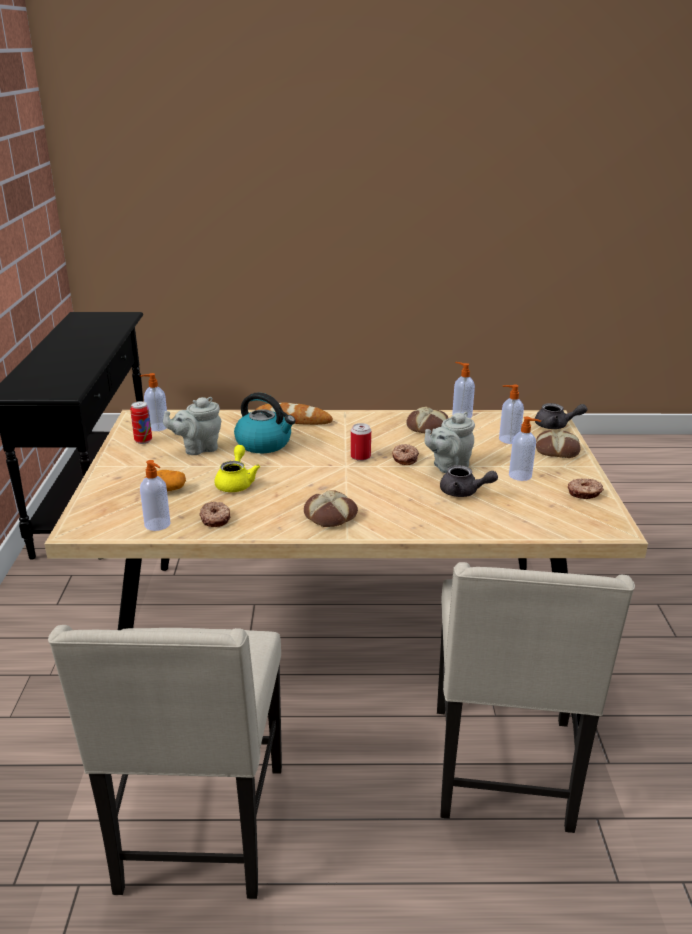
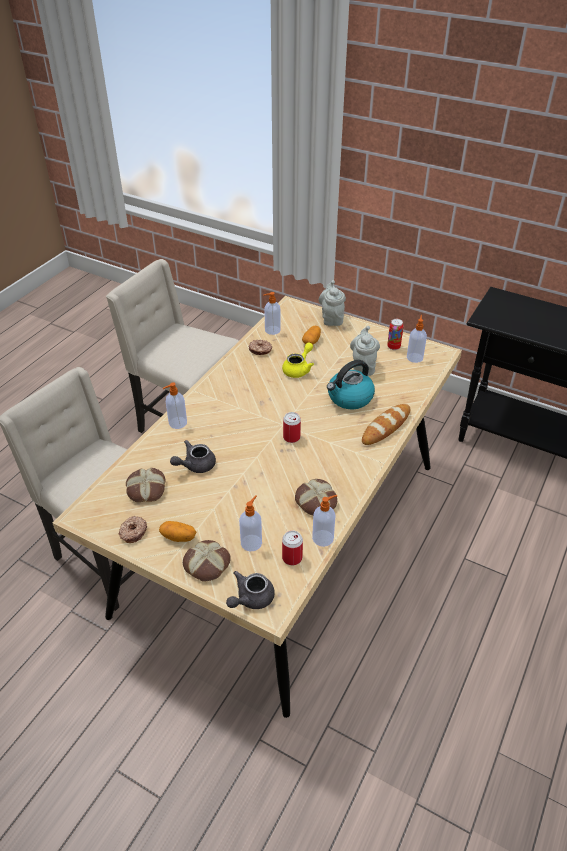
camera: 120 degrees right, 15 degrees up
(236, 482) = (298, 369): yellow teapot -> yellow teapot turned 90 degrees counterclockwise
(331, 516) = (223, 393): bread -> bread (146, 489)
(404, 459) = (269, 459): donut -> none
(448, 466) = (238, 477): grey teapot -> grey teapot (332, 318)
(498, 421) = (292, 558): none -> can
(521, 476) = (189, 511): soap dispenser -> soap dispenser (177, 423)
(553, 470) = (178, 537): none -> potato

